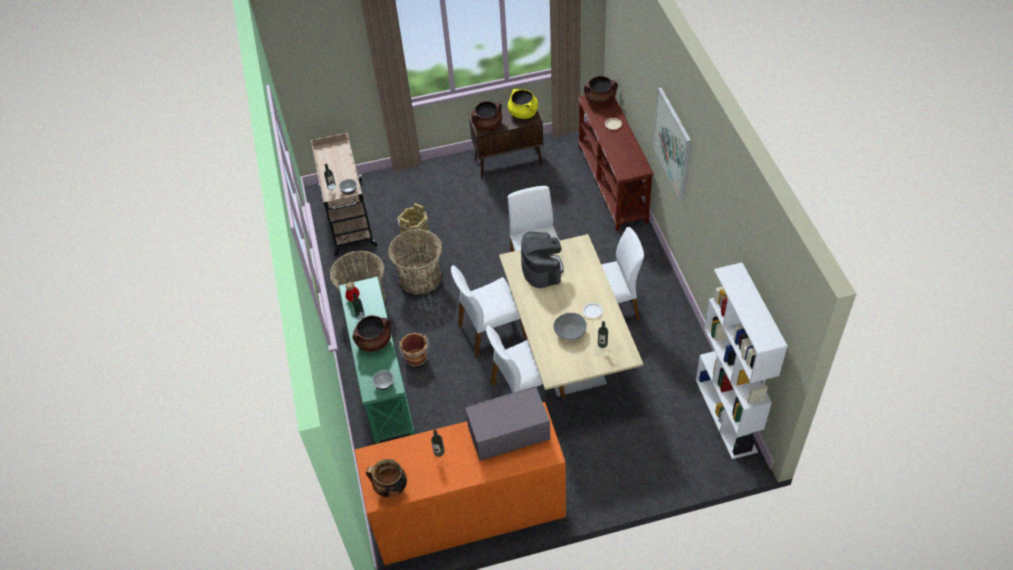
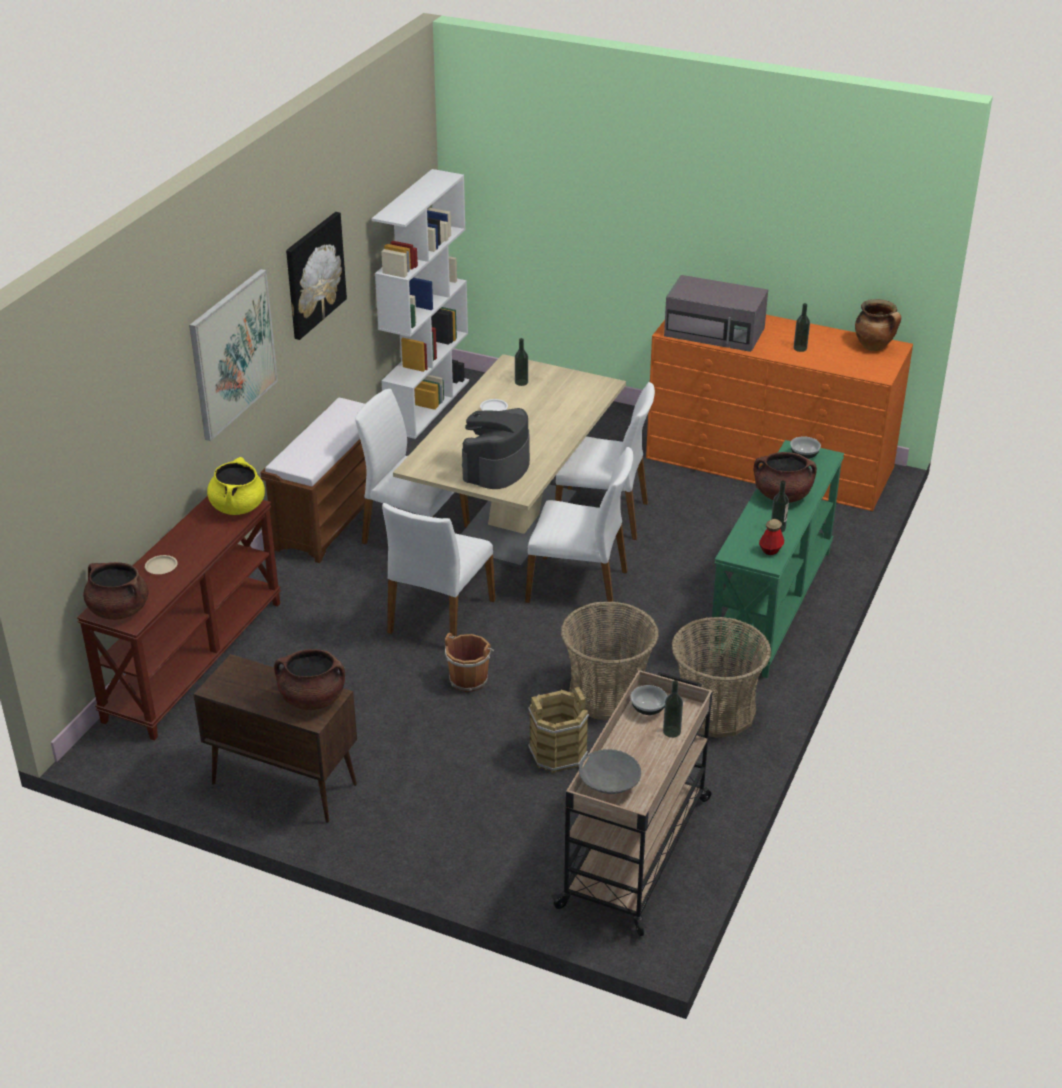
camera: 145 degrees left, 15 degrees down
(416, 358) = (703, 606): brown bucket -> brown bucket (469, 678)
(523, 113) = (234, 684): yellow cooking pot -> yellow cooking pot (238, 507)
(570, 331) = (541, 405): grey bowl -> grey bowl (609, 783)
(661, 292) = (331, 518): none -> brown bench
(712, 209) = (314, 274): none -> picture

